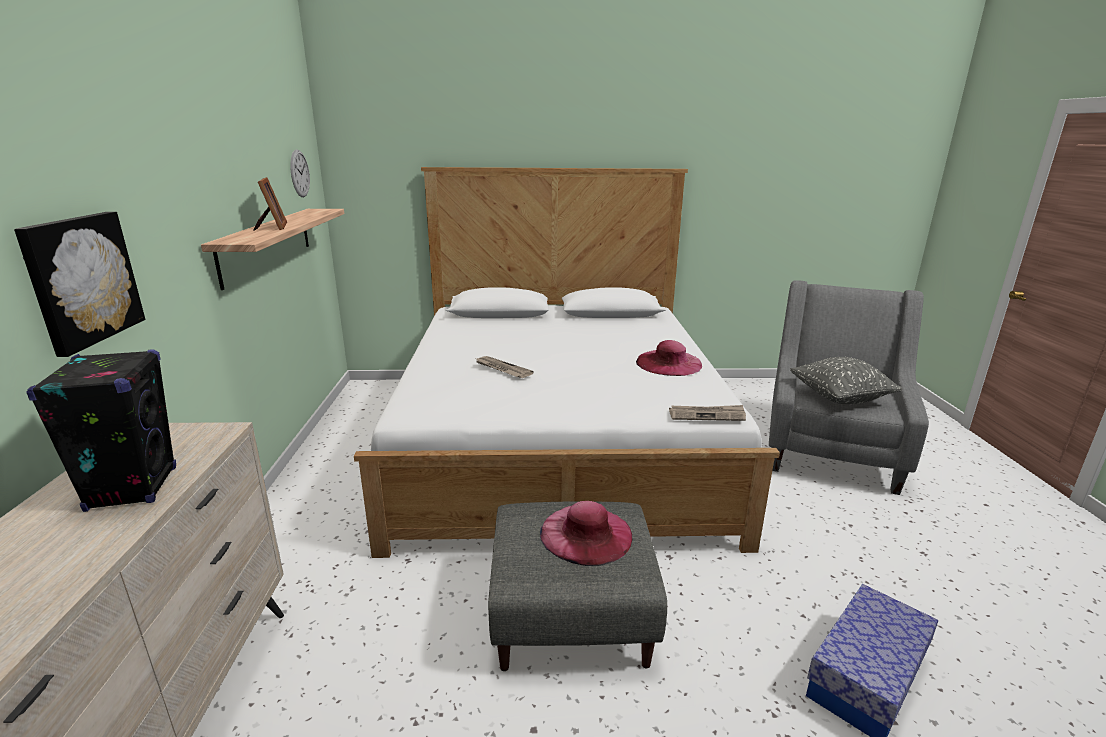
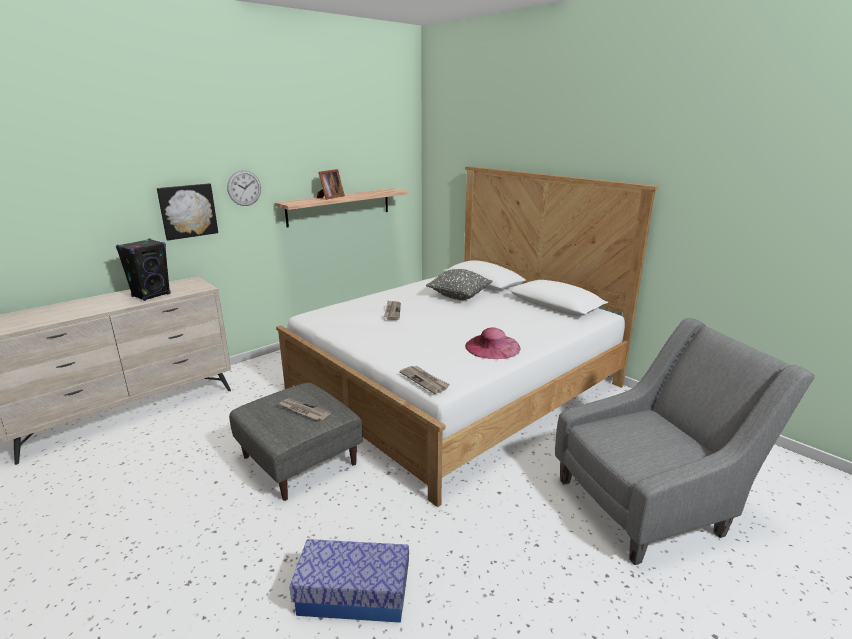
camera: 50 degrees right, 0 degrees up
(299, 173) = (390, 166): wall clock -> wall clock (244, 188)
(586, 534) = (303, 411): pink hat -> newspaper
(839, 398) = (621, 440): grey pillow -> grey pillow (459, 296)

